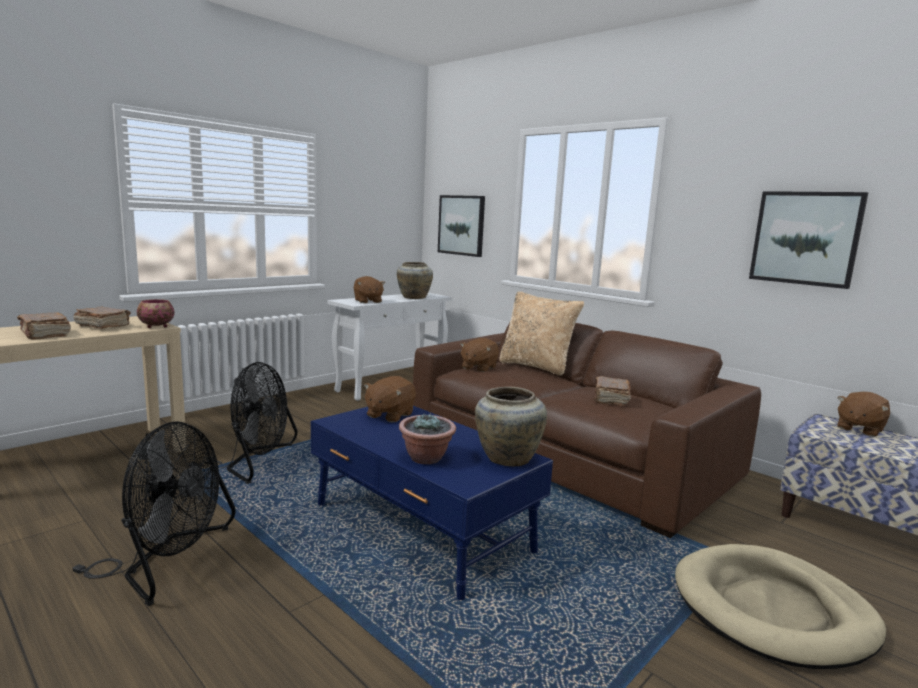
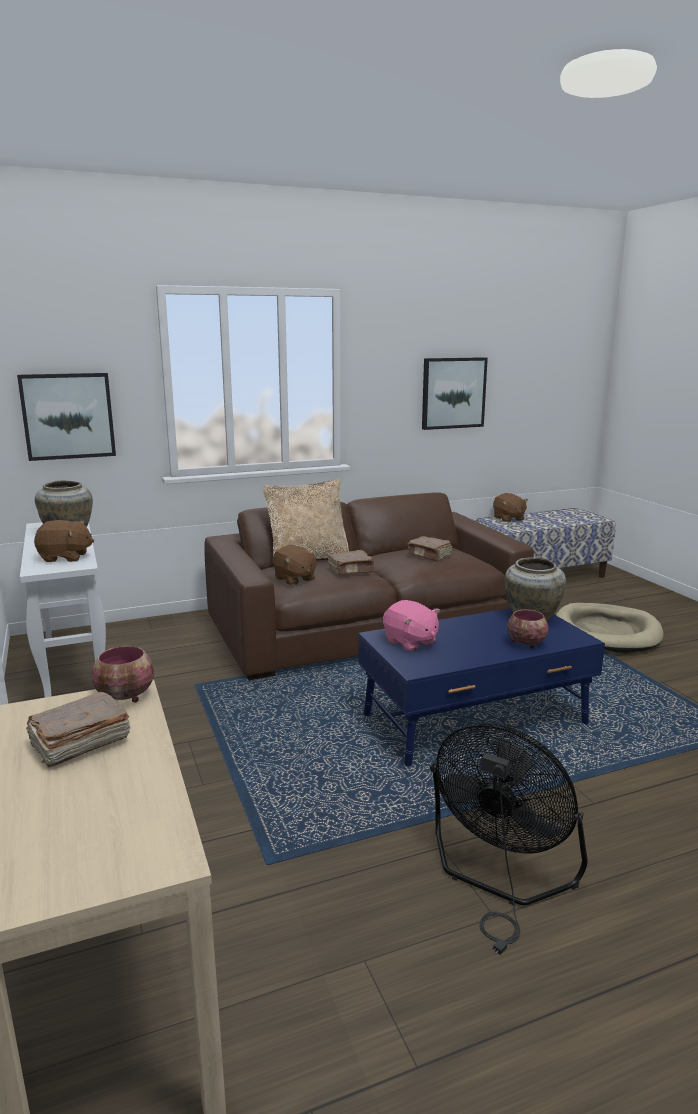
camera: 65 degrees left, 5 degrees up
(45, 334) = (115, 795): brown book -> brown book (351, 570)
(251, 463) = (264, 805): black fan -> none
(389, 415) = (410, 642): brown plush toy -> pink plush toy
(426, 458) = (526, 643): potted plant -> bowl

